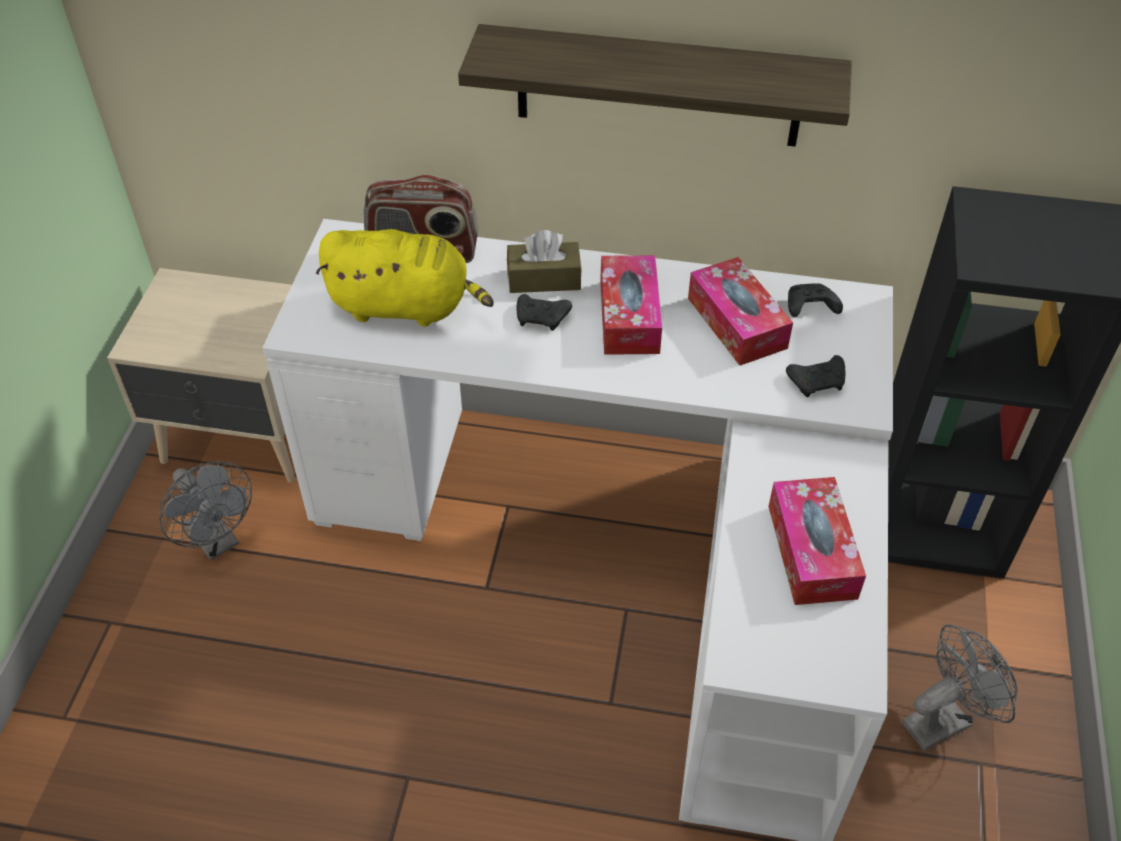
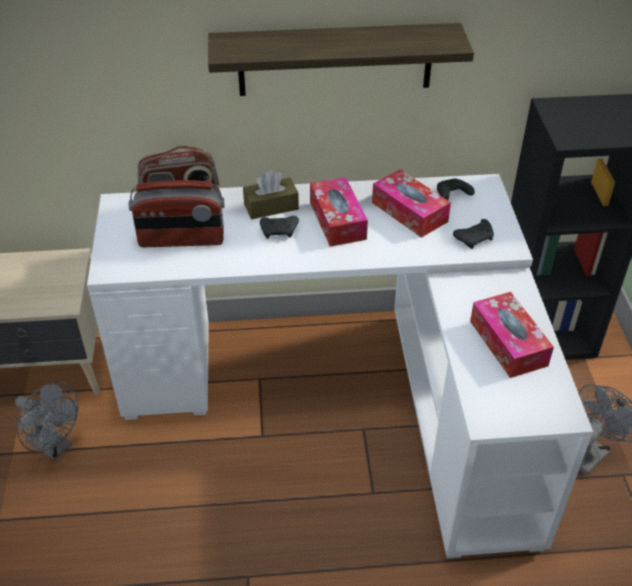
camera: 15 degrees left, 5 degrees down
(406, 306) = (181, 240): yellow plush toy -> radio

